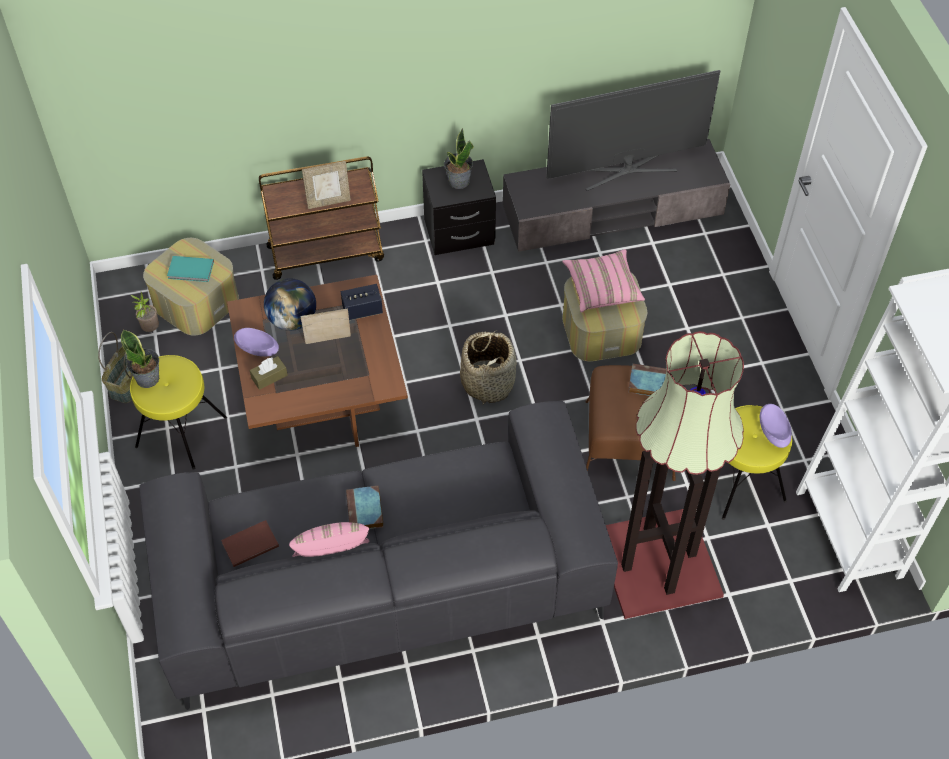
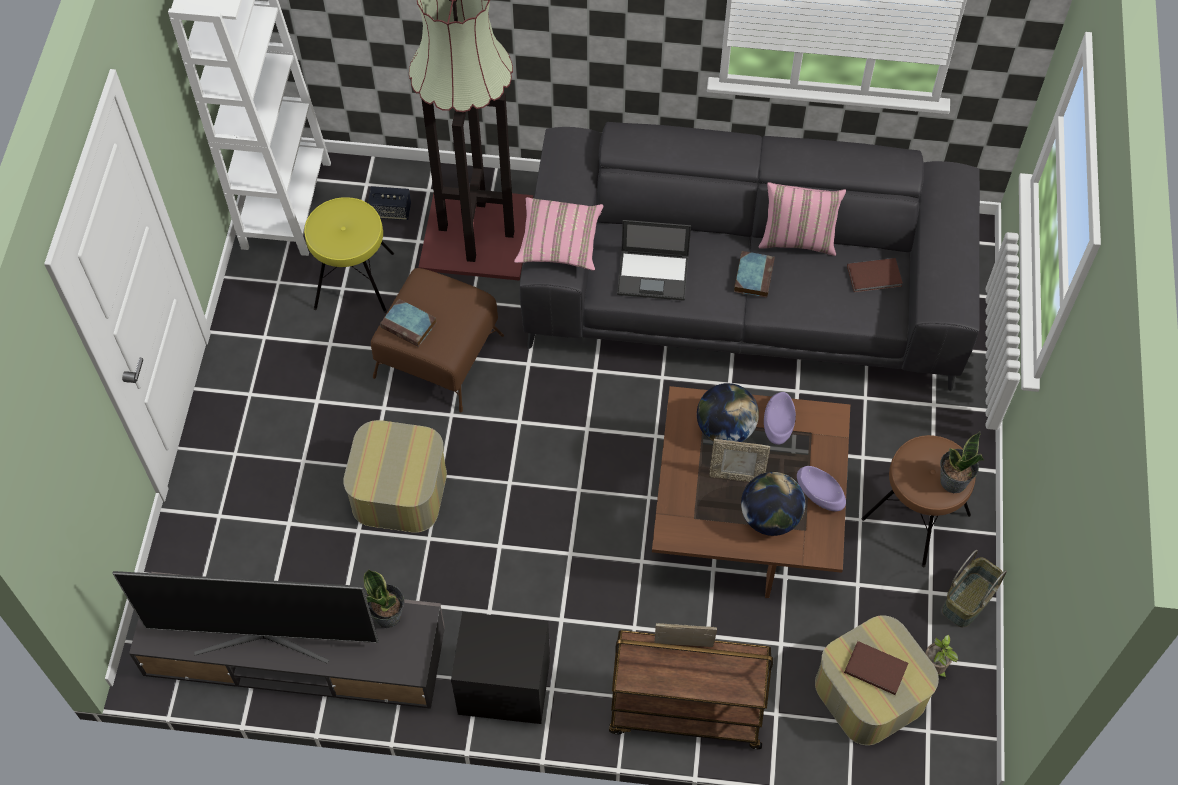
camera: 160 degrees left, 5 degrees up
(181, 431) = (916, 517): yellow stool -> brown stool
(191, 271) = (875, 667): turquoise book -> brown book
(269, 377) = (814, 453): brown tissue box -> none
(349, 374) = (725, 429): none -> globe
(362, 310) = (685, 504): speaker -> speaker (390, 211)
(457, 481) = (654, 275): none -> laptop
(458, 181) = (499, 652): potted plant -> potted plant (388, 615)
(488, 382) = (556, 467): basket -> none
(602, 289) = (389, 477): pink pillow -> pink pillow (559, 243)
(773, 431) = (323, 223): purple bowl -> purple bowl (778, 423)

